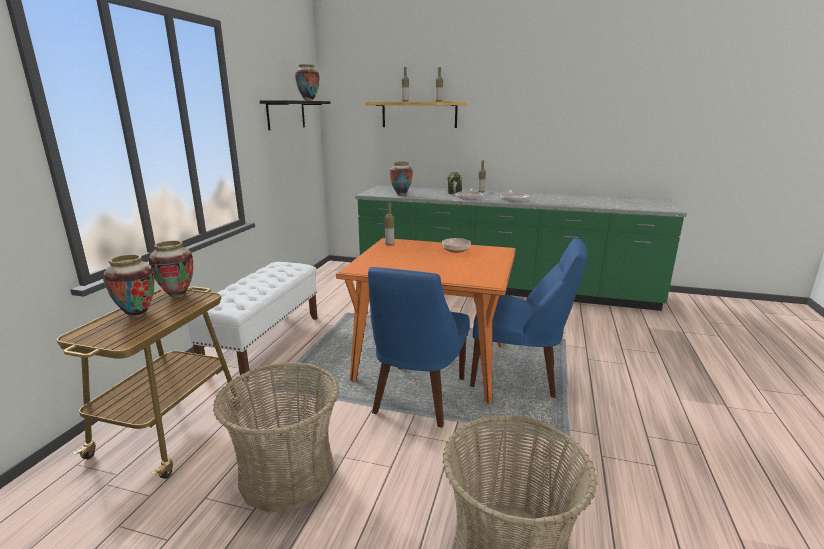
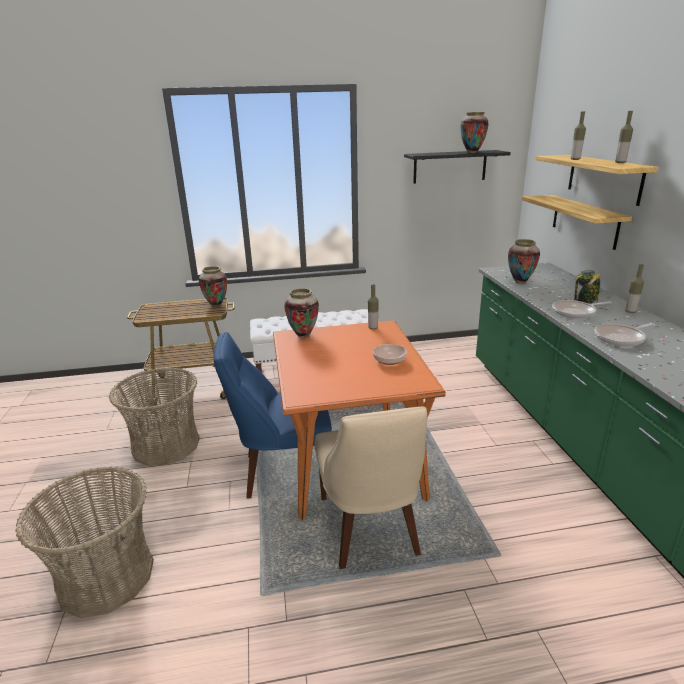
camera: 65 degrees right, 5 degrees up
(137, 314) = (182, 307): vase -> vase (303, 335)
(406, 147) = (584, 221): none -> shelf
(519, 375) = (369, 529): blue chair -> beige chair

